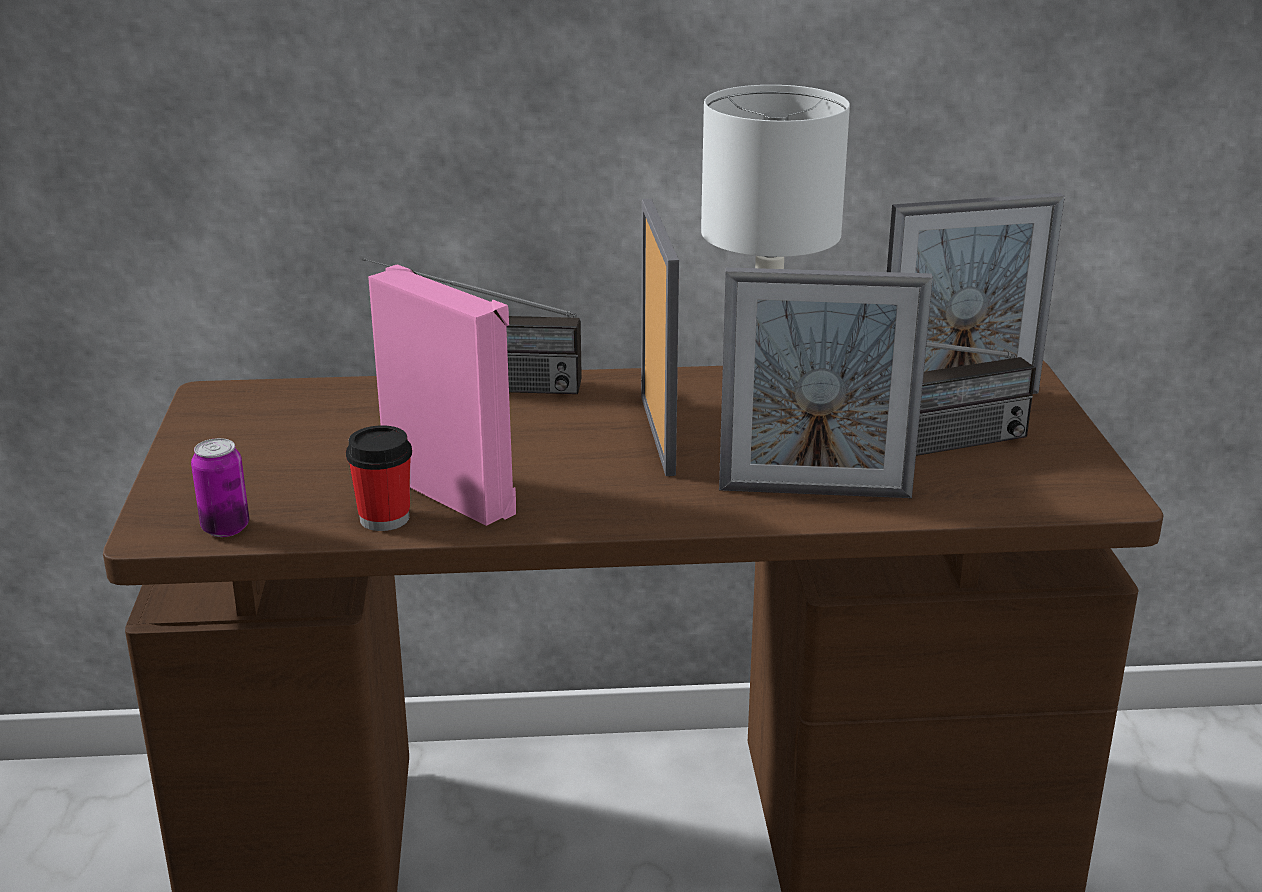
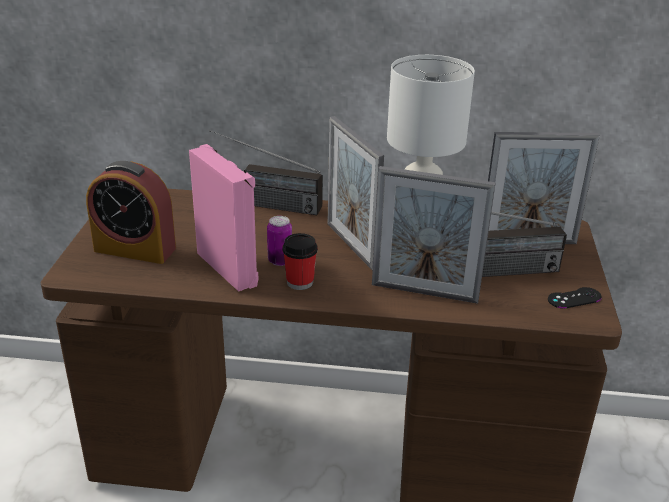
camera: 10 degrees right, 5 degrees up
(225, 528) = (105, 275): can -> can (280, 260)
(264, 480) = (135, 249): none -> alarm clock
(384, 518) = (187, 280): cup -> cup (300, 282)
(657, 434) = (351, 245): picture frame -> picture frame turned 150 degrees clockwise
(1067, 473) = (574, 298): none -> black game controller

